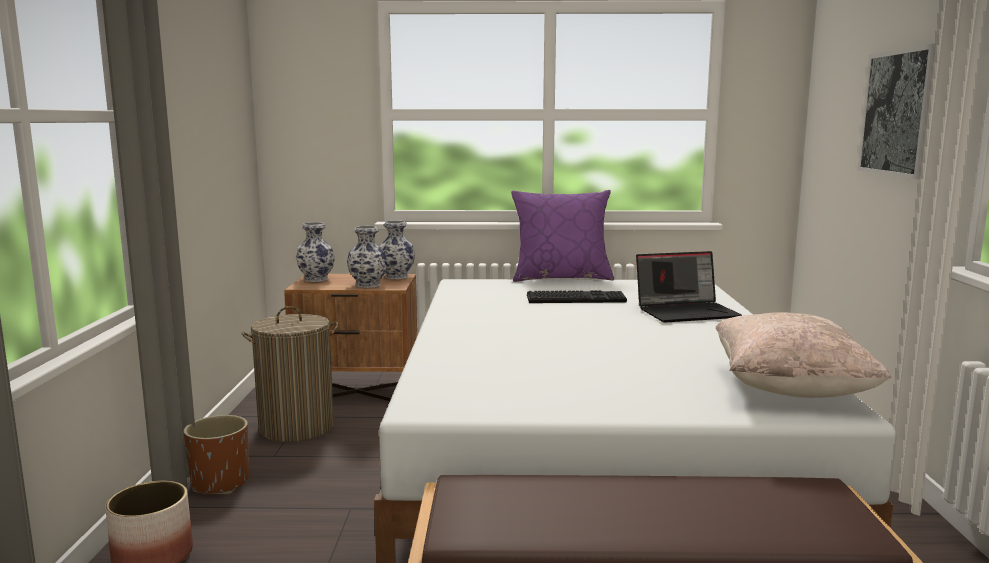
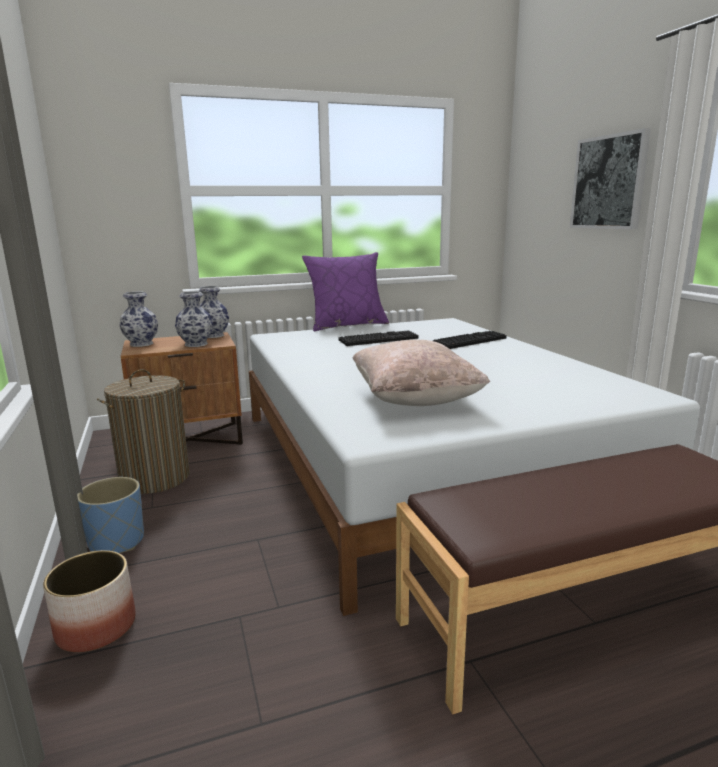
camera: 20 degrees left, 5 degrees up
(220, 483) = (116, 542): brown planter -> blue planter
(687, 312) = (469, 341): laptop -> keyboard
(790, 389) = (607, 386): beige pillow -> beige pillow (414, 400)

